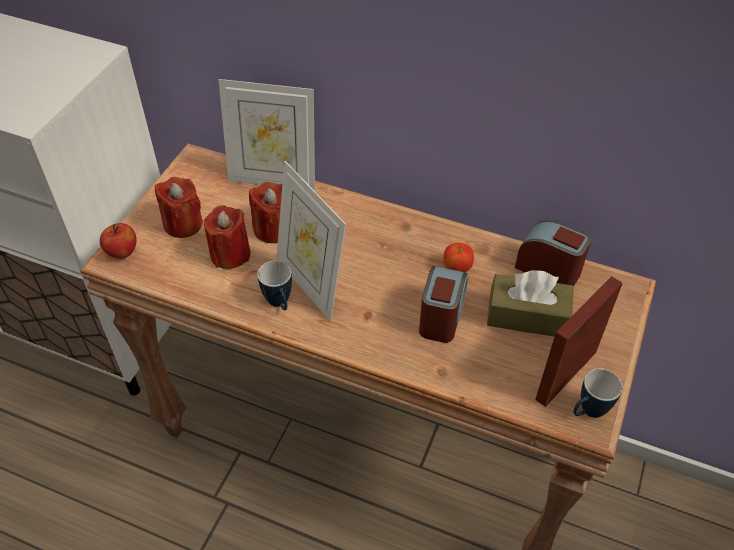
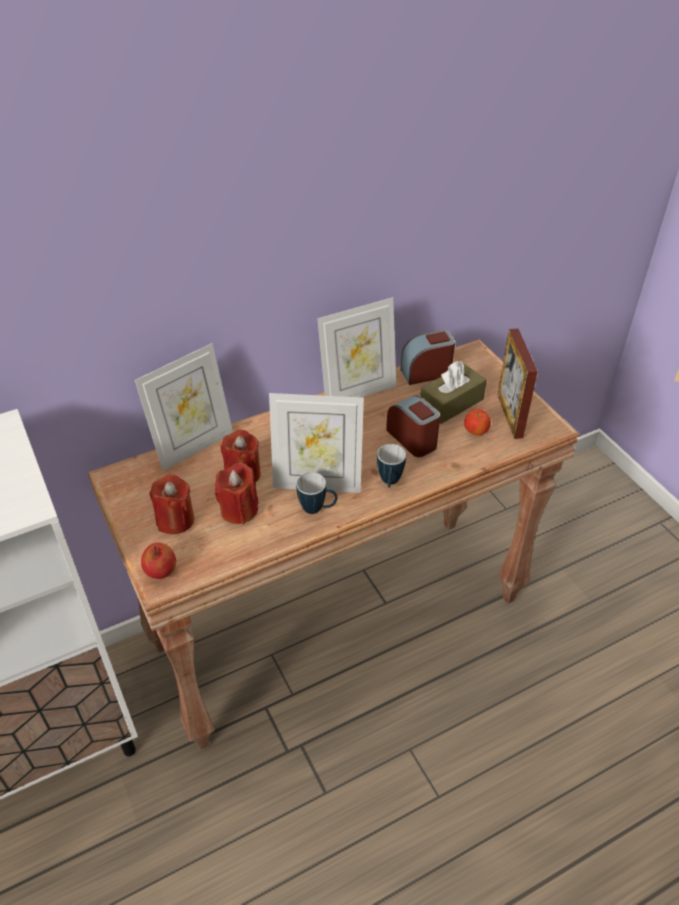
camera: 50 degrees left, 5 degrees down
(456, 268) = (382, 409): apple -> apple (475, 432)
(459, 237) = (358, 392): none -> picture frame
(587, 412) = (542, 424): mug -> mug (389, 483)

